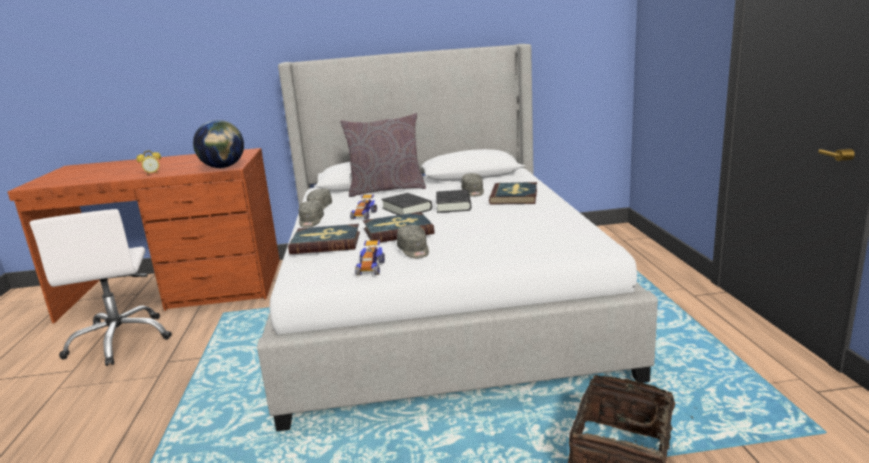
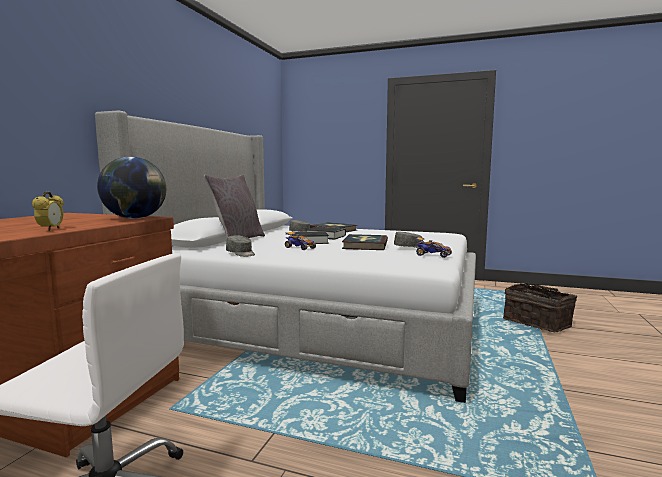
camera: 65 degrees left, 10 degrees down
(311, 221) = (279, 257): grey cap -> none
(326, 243) = (359, 256): book -> none

